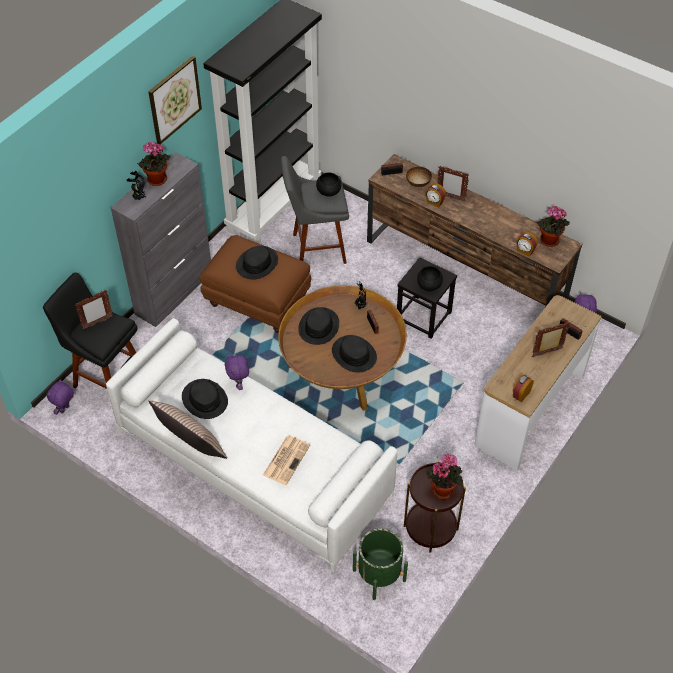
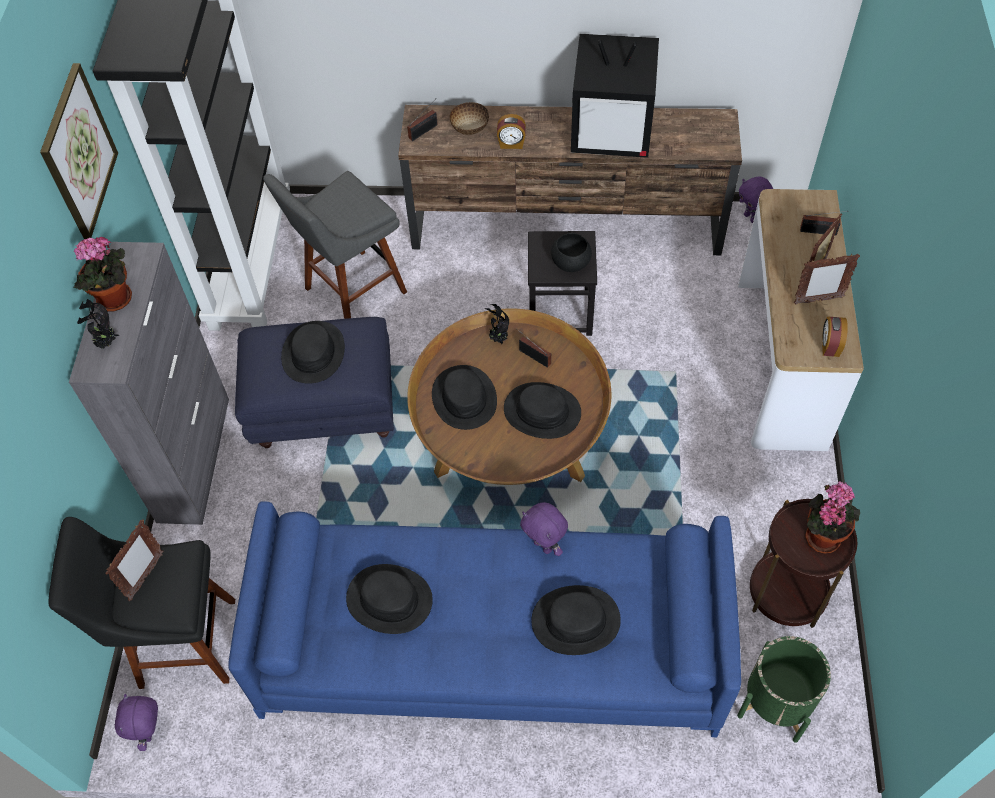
camera: 30 degrees left, 5 degrees up
(191, 447) = (424, 686): pillow -> none
(239, 384) = (422, 546): purple plush toy -> purple plush toy (544, 546)
(253, 463) = (490, 645): white sofa -> blue sofa
(256, 301) = (323, 407): brown ottoman -> blue ottoman
(286, 459) = (575, 620): newspaper -> black hat
(328, 192) = (351, 199): black bowl -> none
(450, 197) = (527, 127): picture frame -> picture frame (818, 300)
(497, 222) = (613, 131): none -> television
(525, 251) = (677, 152): alarm clock -> none
(548, 241) = (695, 126): potted plant -> none

